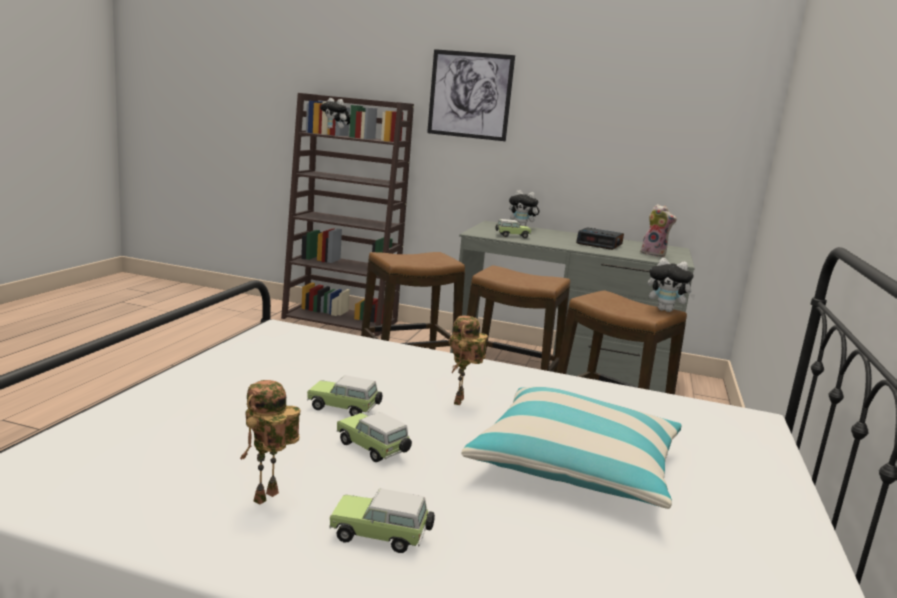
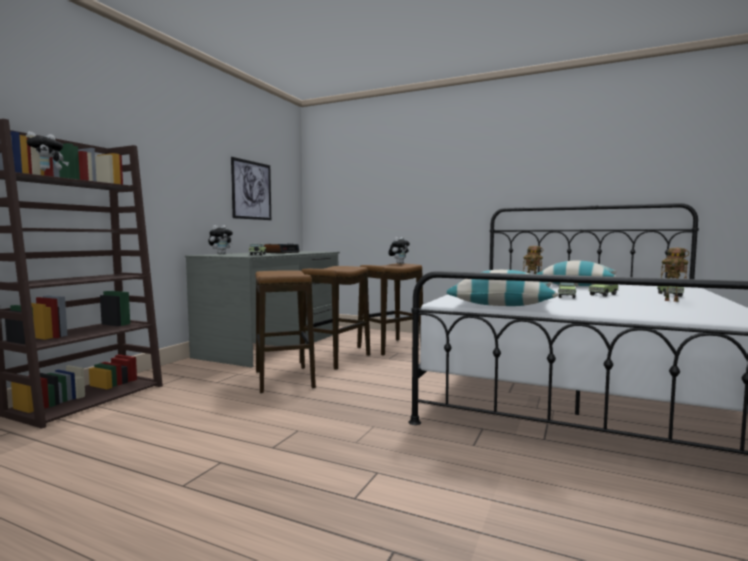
camera: 80 degrees left, 10 degrees down
(263, 353) = (502, 303): none -> pillow
(470, 95) = (157, 146): picture -> picture (251, 190)
(654, 254) = (308, 251): plush toy -> none

